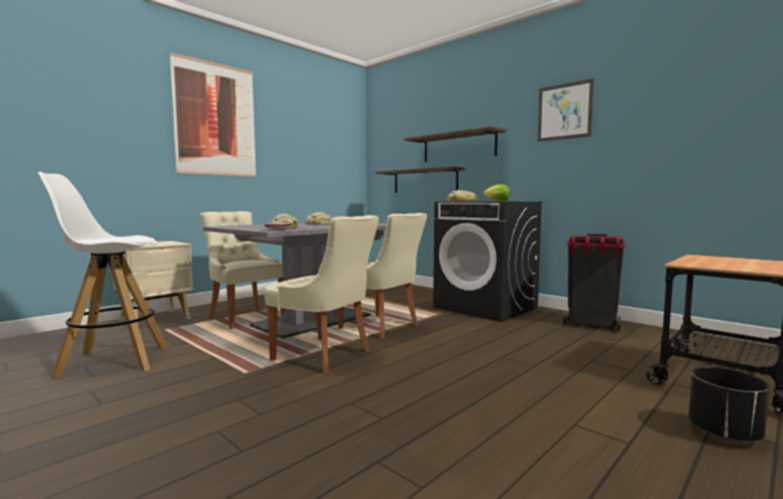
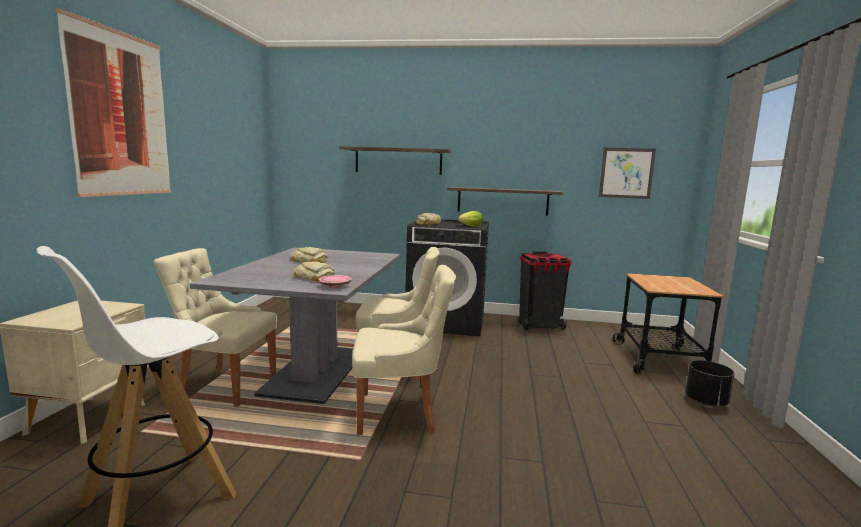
camera: 35 degrees left, 5 degrees up
(425, 181) = (355, 192): shelf -> shelf (502, 201)
(564, 111) = (508, 142): picture -> picture (626, 173)

